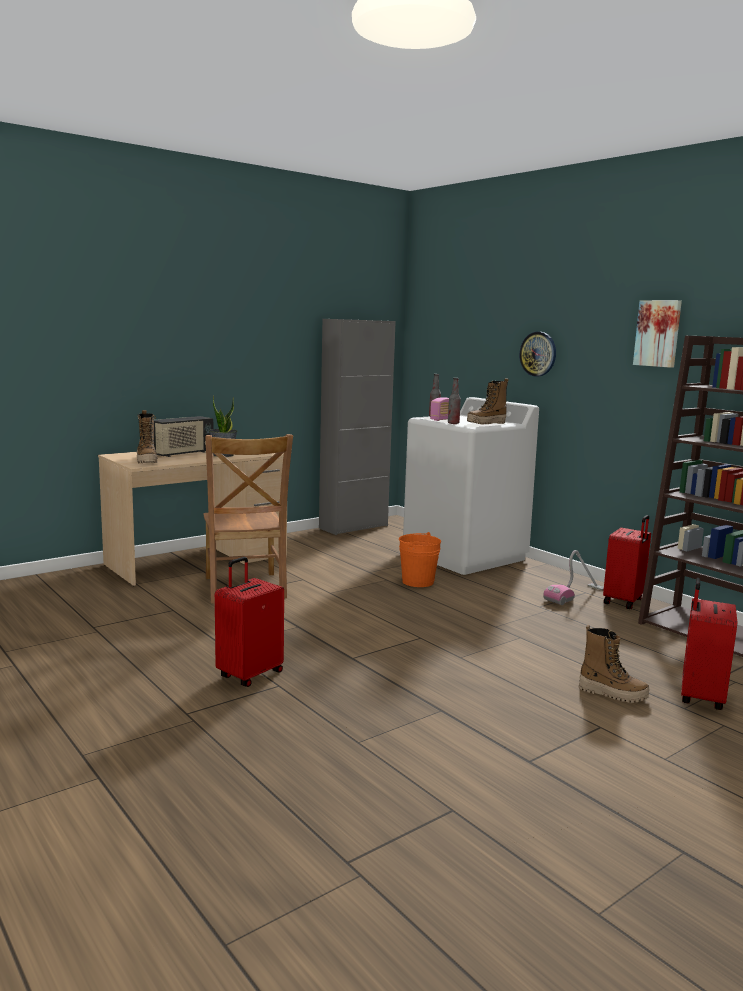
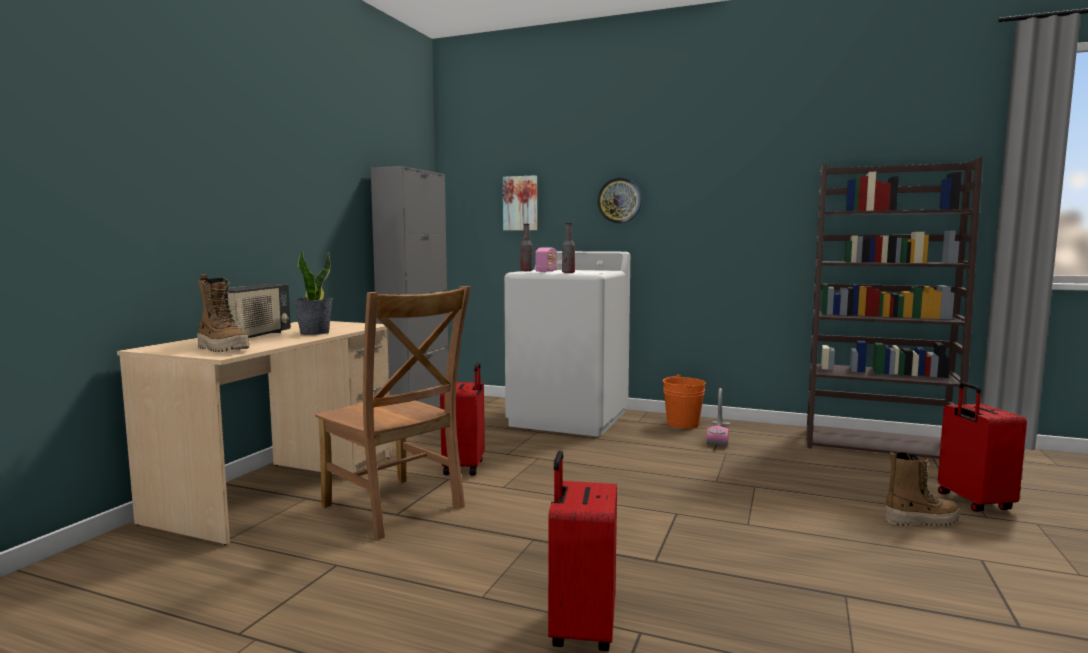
camera: 30 degrees left, 5 degrees down
(418, 582) = (571, 453): orange bucket -> orange bucket (682, 424)
(486, 423) = (595, 271): boot -> none
(624, 601) = (762, 431): red suitcase -> red suitcase (465, 467)
(658, 333) = (759, 170): picture -> picture (520, 203)

